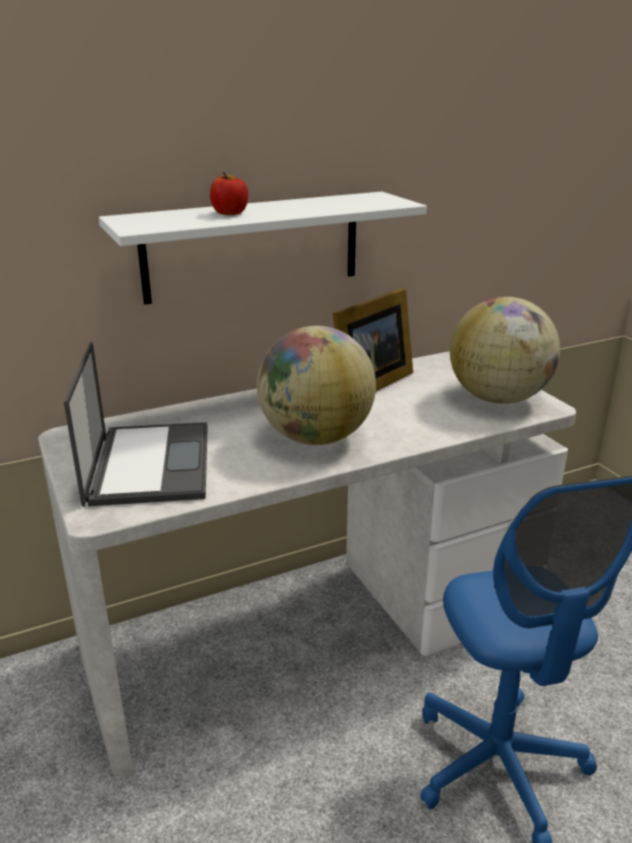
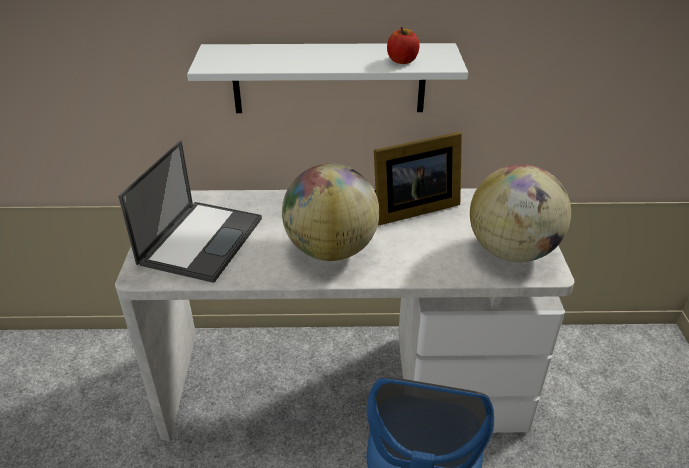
camera: 25 degrees right, 10 degrees up
(230, 213) = (293, 57): apple -> apple (402, 61)

